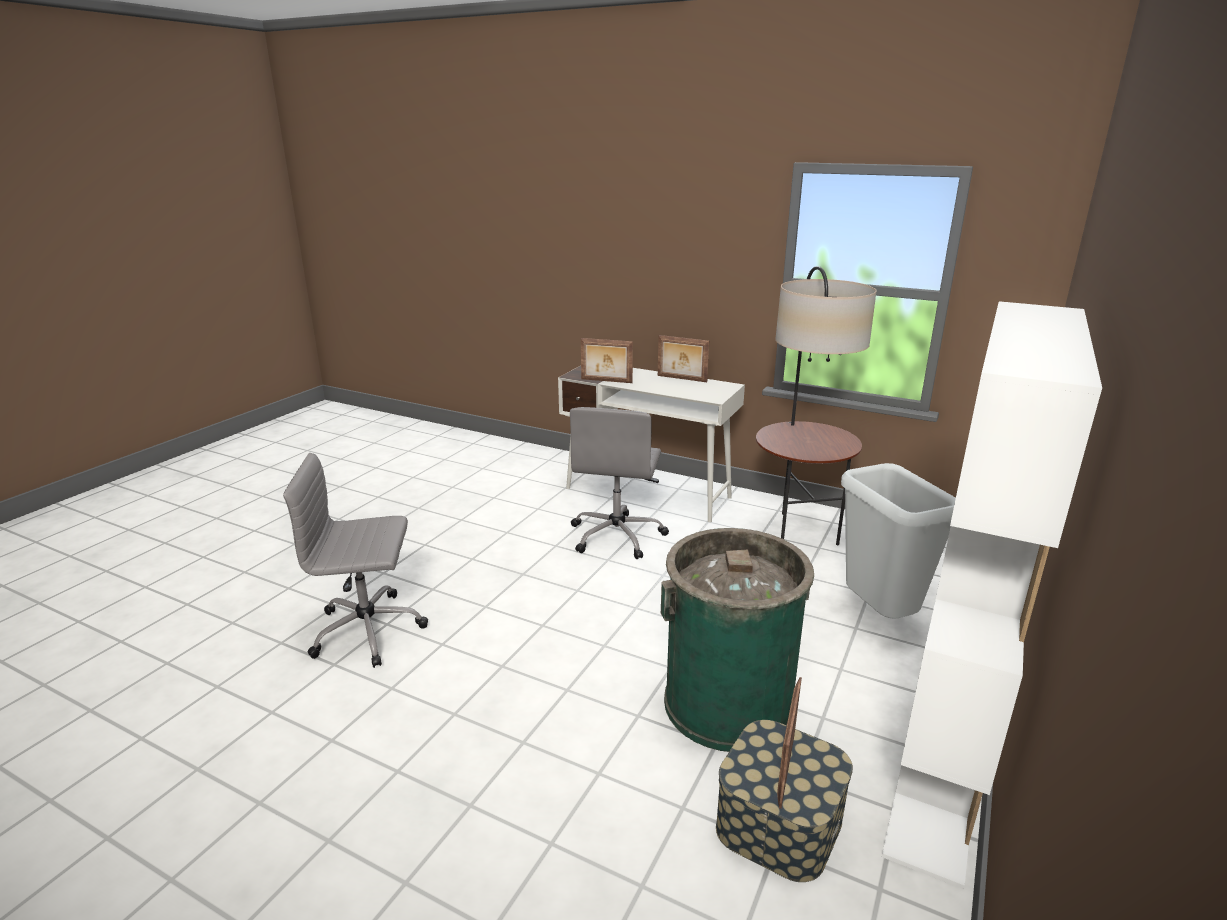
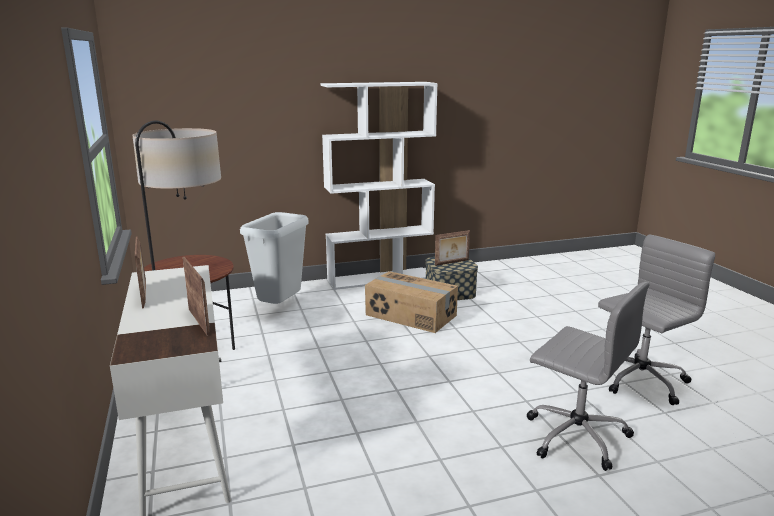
camera: 135 degrees left, 5 degrees down
(617, 535) = (298, 414): grey office chair -> grey office chair (638, 380)
(727, 703) = (410, 315): green trash can -> cardboard box

